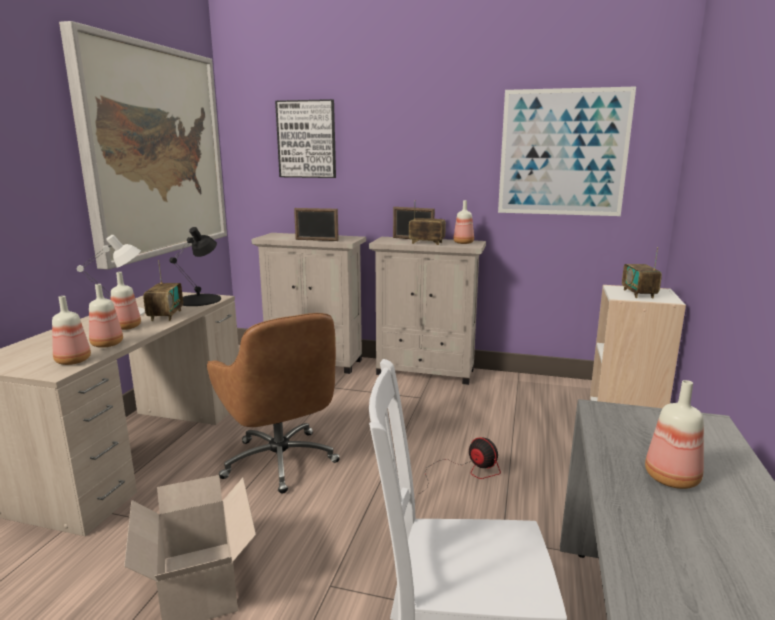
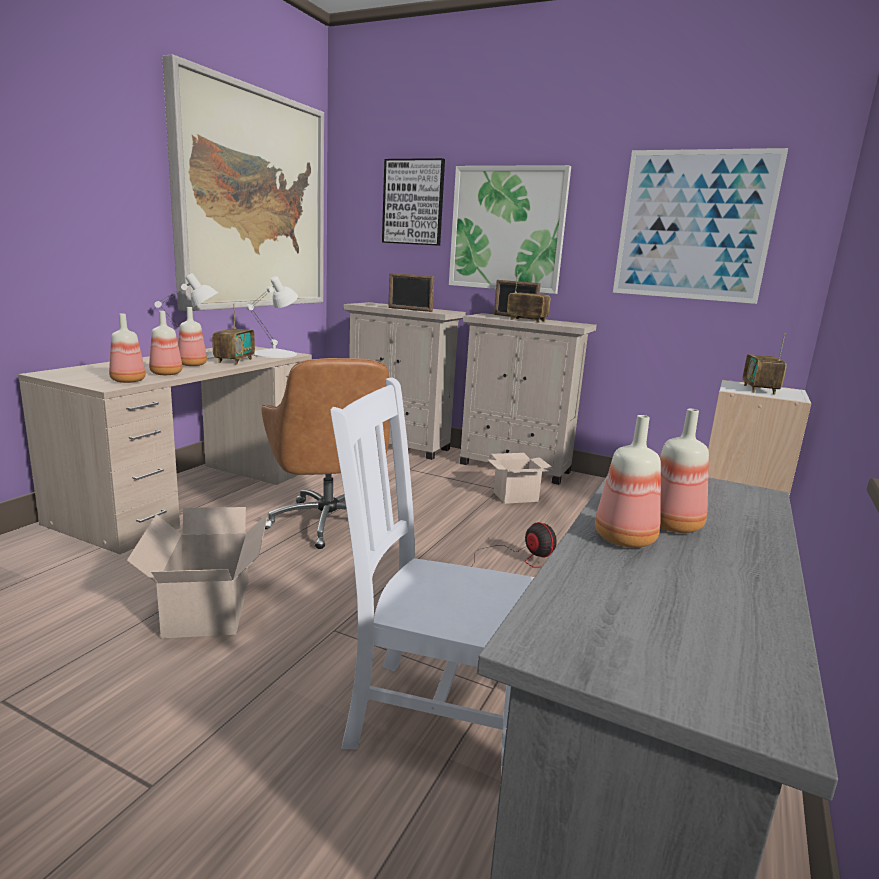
camera: 10 degrees right, 0 degrees up
(199, 300) = (275, 354): black table lamp -> white table lamp
(398, 161) = (507, 229): none -> picture
(437, 403) = (516, 496): none -> cardboard box
(464, 243) = (569, 323): bottle -> bottle (626, 538)

